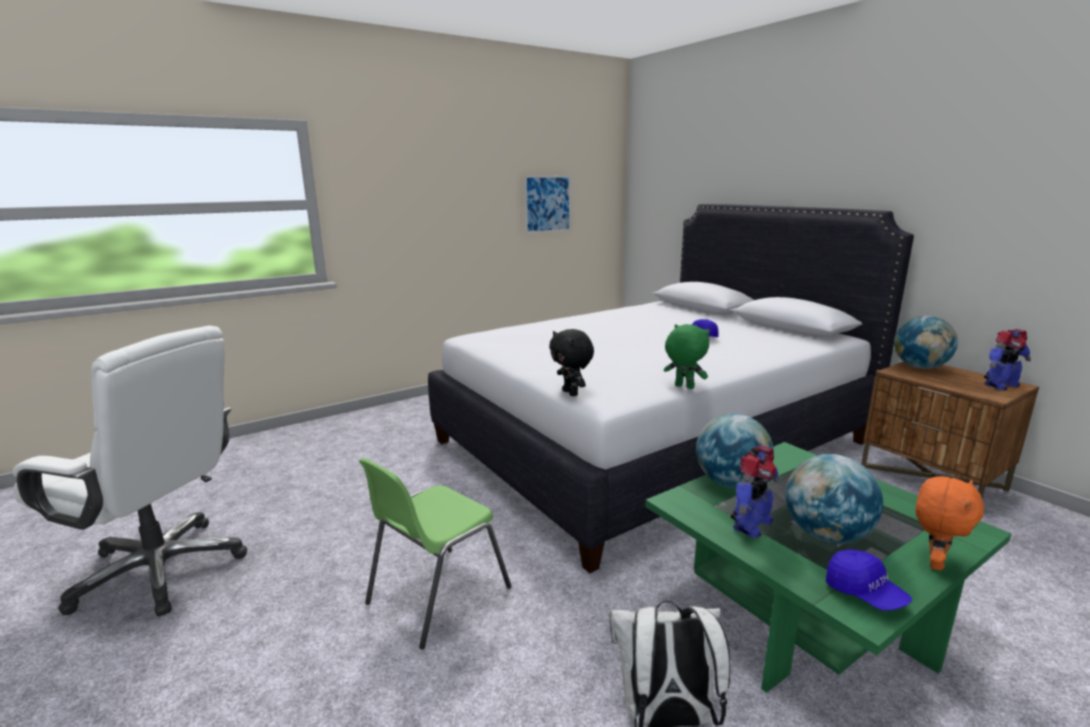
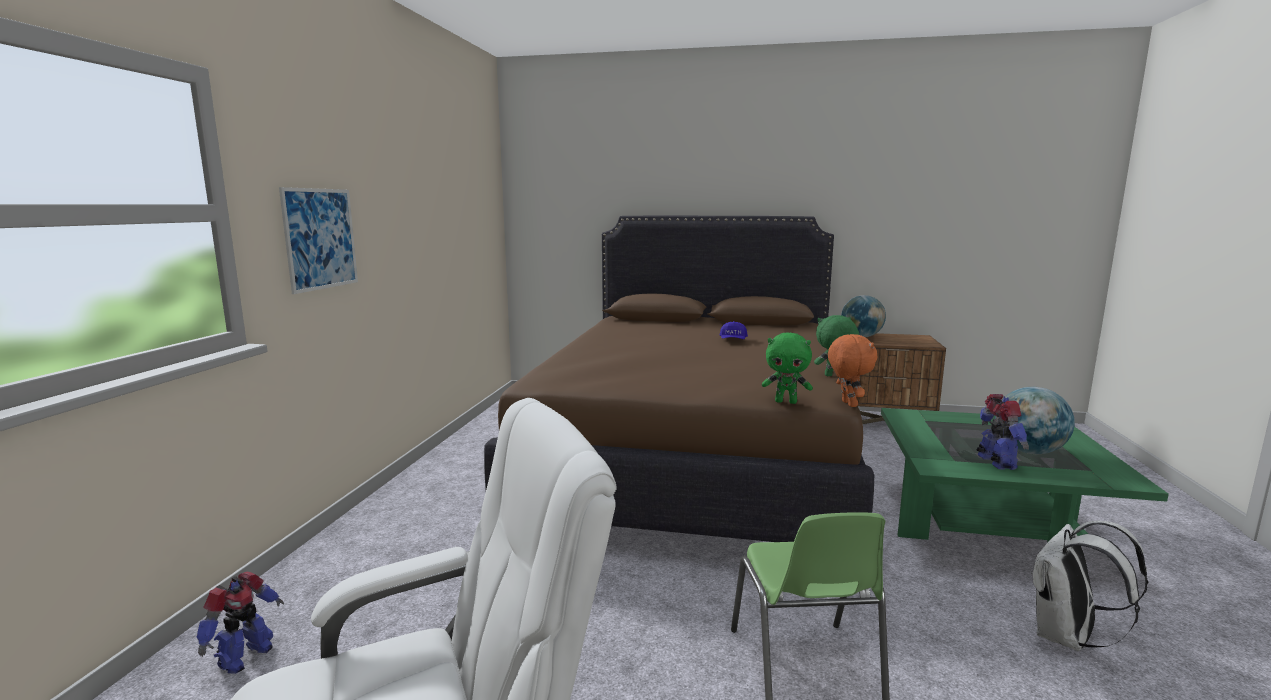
camera: 45 degrees left, 5 degrees down
(547, 204) = (454, 218): picture -> picture (320, 239)
(571, 393) = (786, 402): black plush toy -> green plush toy
(650, 441) = (693, 459): white bed -> brown bed
(730, 483) = (926, 443): globe -> none
(864, 593) = (1108, 472): blue cap -> none
(934, 562) = (1083, 444): orange plush toy -> orange plush toy (847, 404)
(1000, 385) = (917, 338): toy robot -> toy robot (244, 657)

